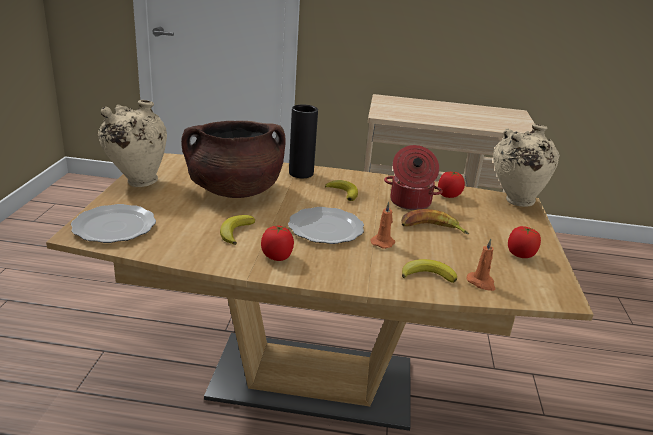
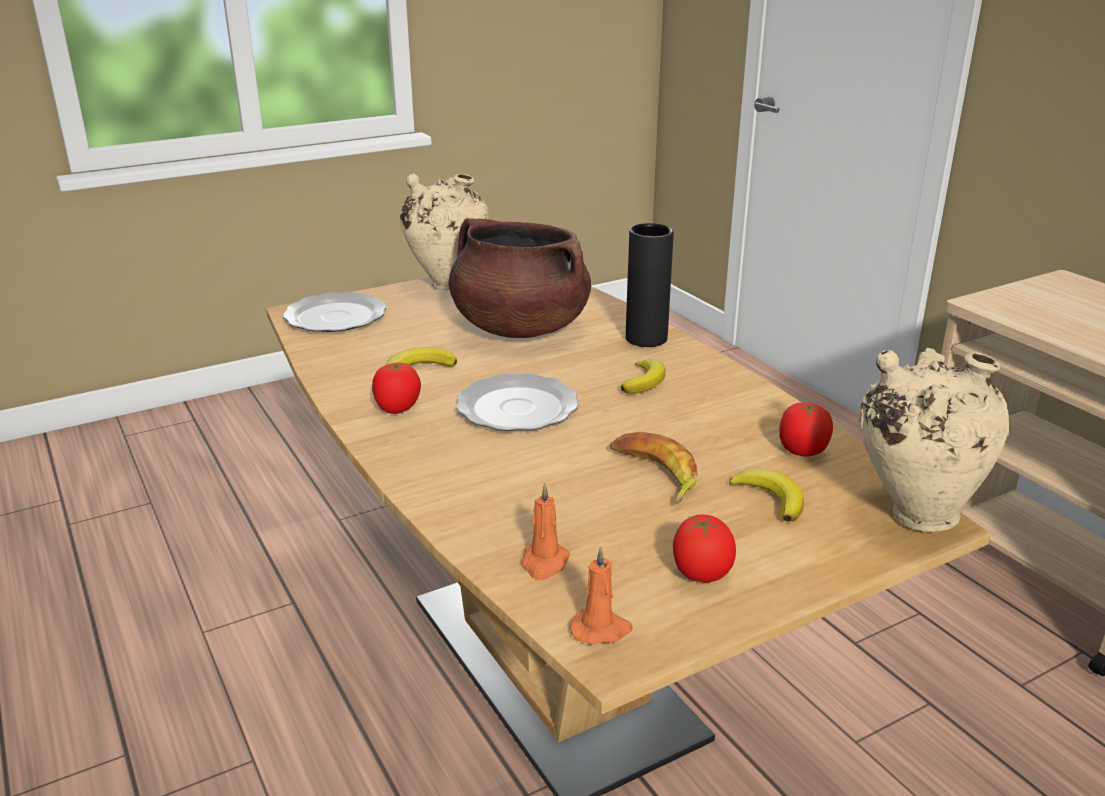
camera: 55 degrees right, 0 degrees up
(383, 242) = (544, 454): orange candle -> orange candle (601, 629)
(409, 202) = (709, 431): cooking pot -> none
(428, 275) = (502, 514): banana -> banana (771, 498)

